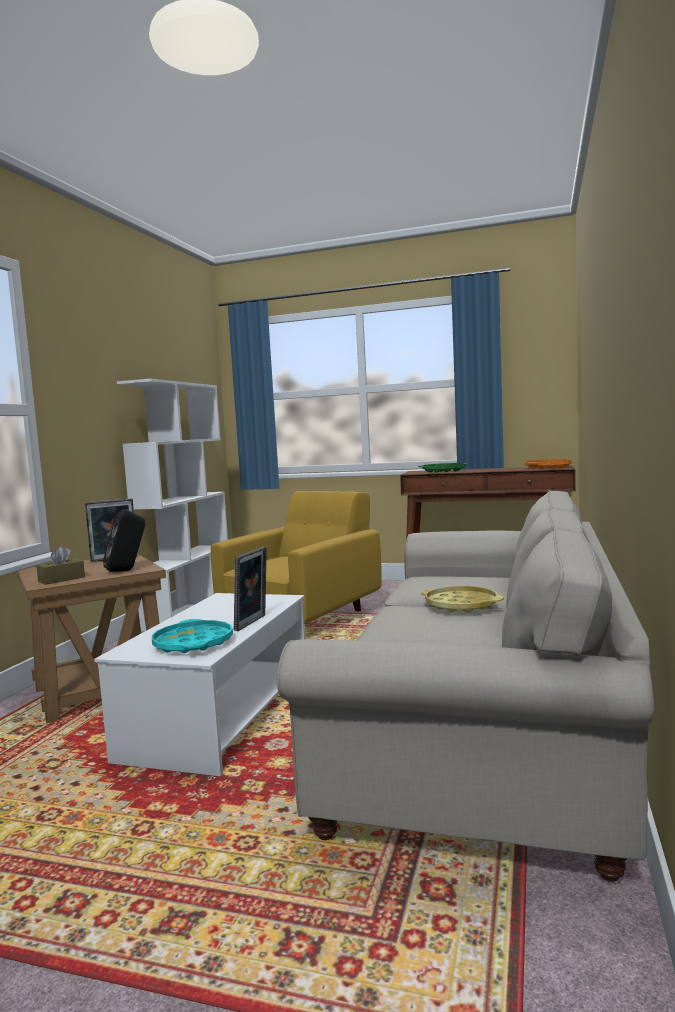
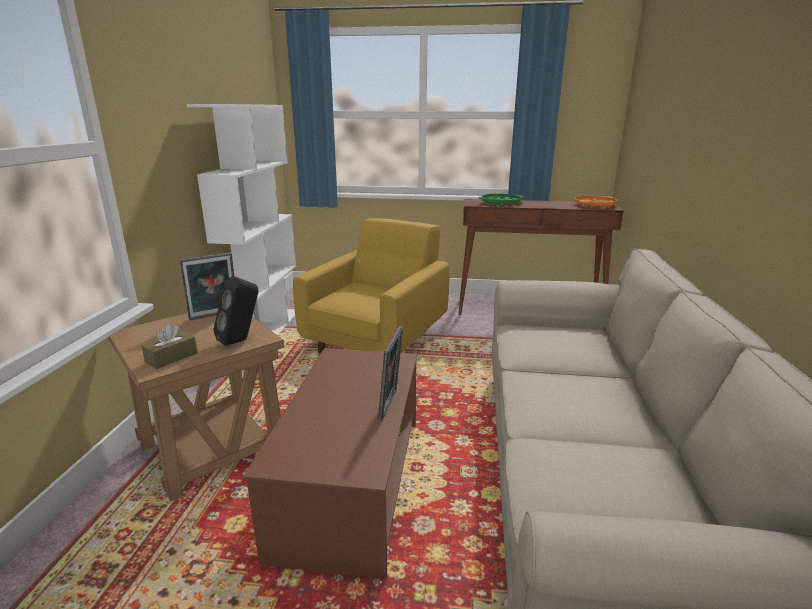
camera: 10 degrees left, 15 degrees up
(193, 643) = (345, 445): turquoise tray -> none
(220, 717) = (351, 484): white coffee table -> brown coffee table
(461, 605) = (584, 377): yellow tray -> none

